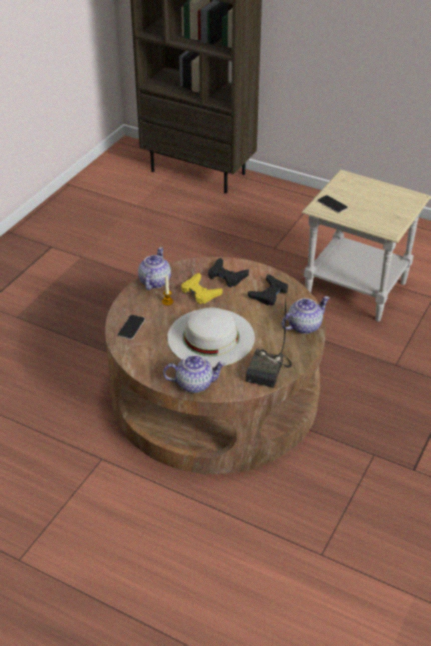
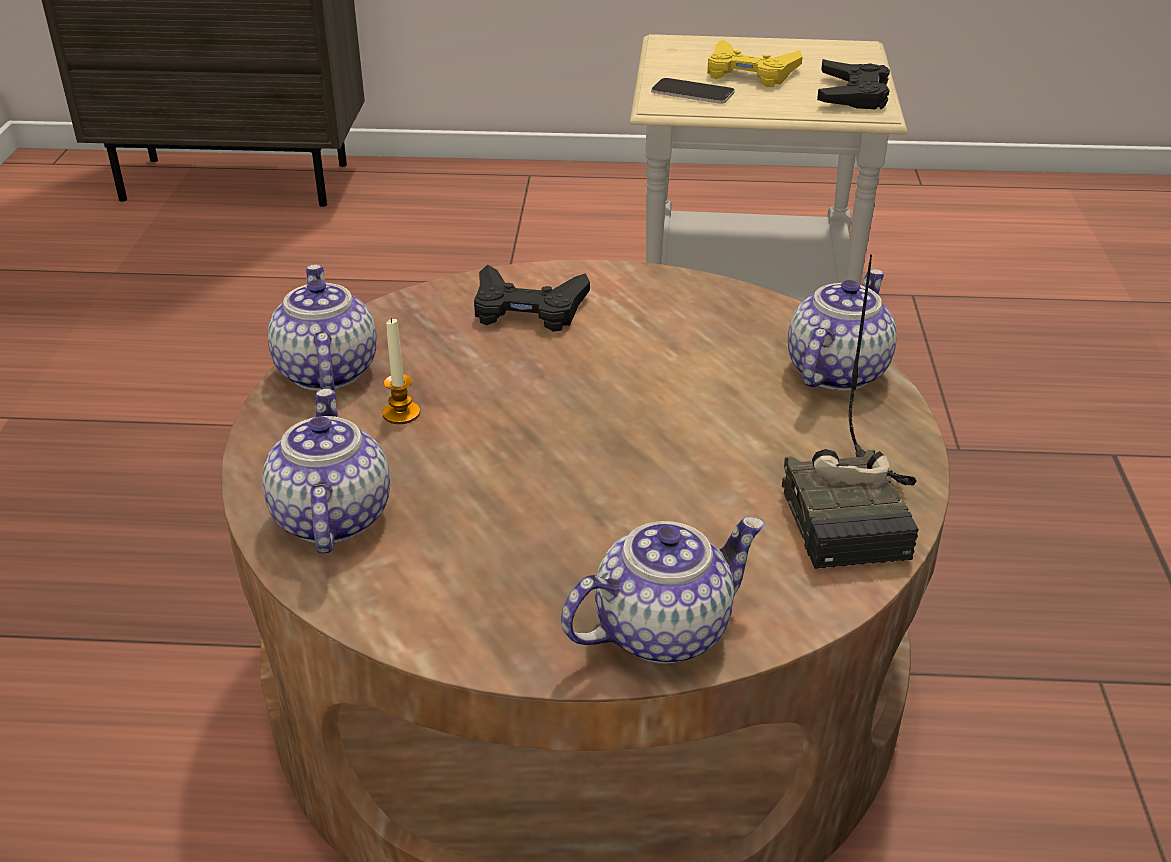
camera: 25 degrees left, 5 degrees down
(131, 327) = (330, 517): phone -> teapot
(200, 292) = (482, 364): yellow game controller -> yellow game controller (750, 73)
(211, 337) = (604, 473): white hat -> none
(269, 294) = (676, 321): black game controller -> black game controller (852, 94)

